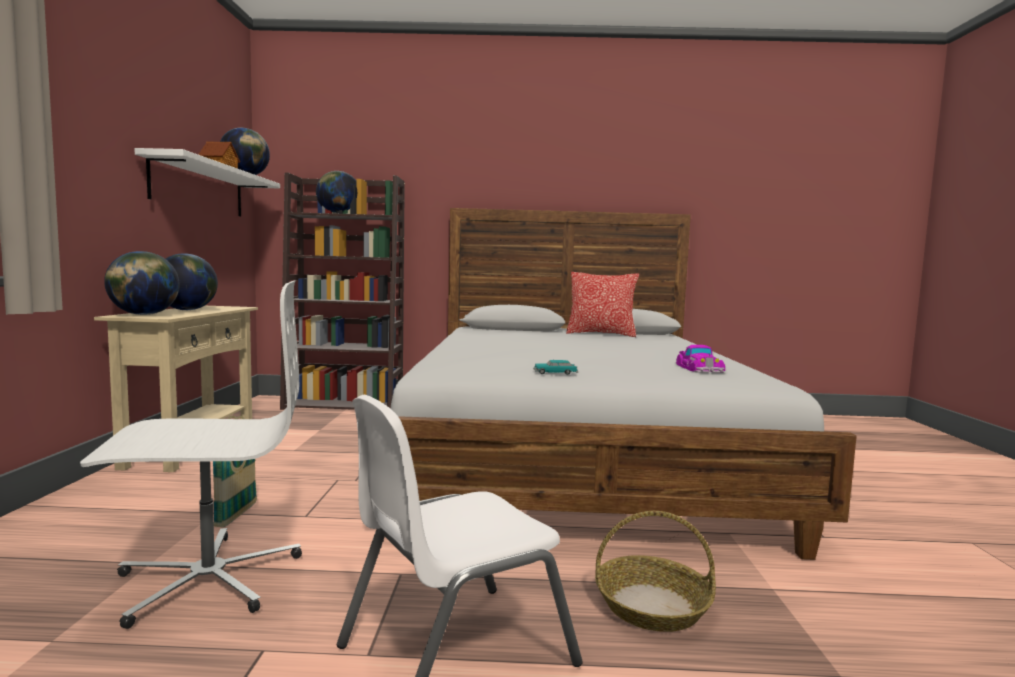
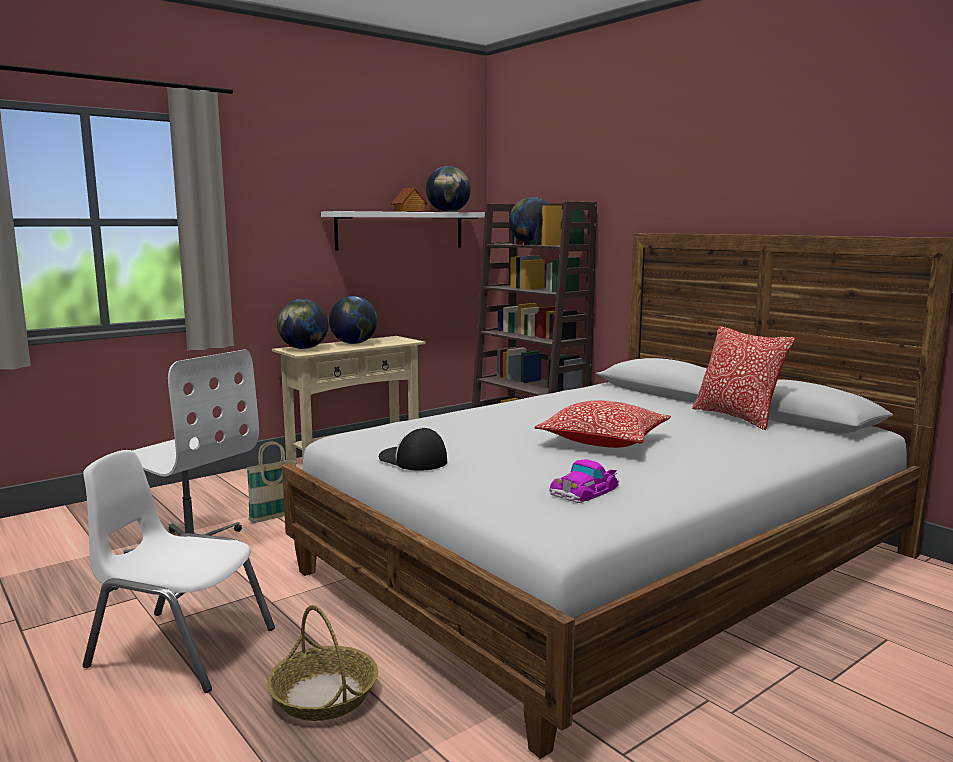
camera: 50 degrees right, 5 degrees up
(555, 373) = (412, 460): toy car -> cap
(598, 349) = (603, 441): none -> pillow

